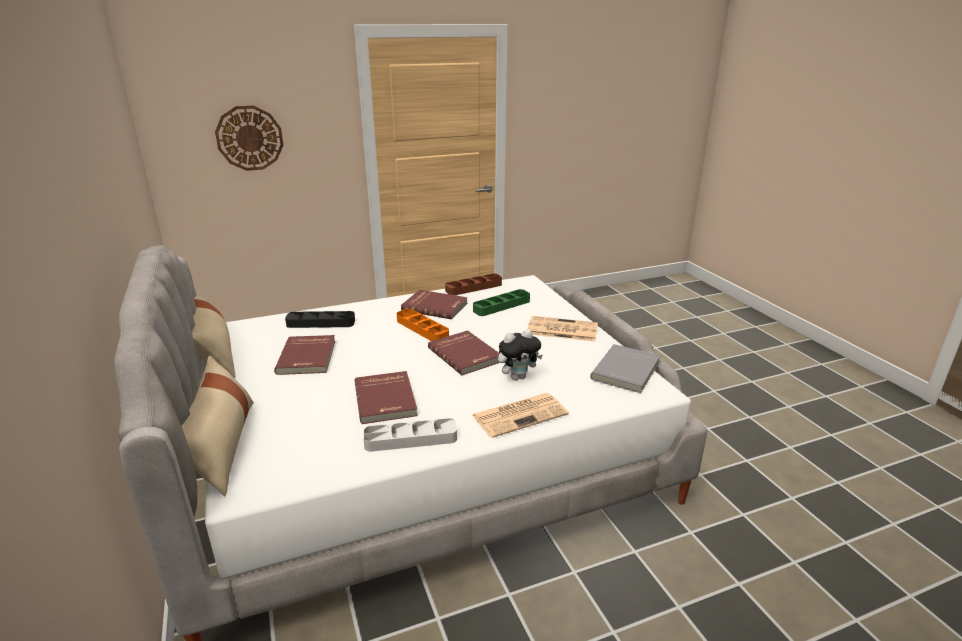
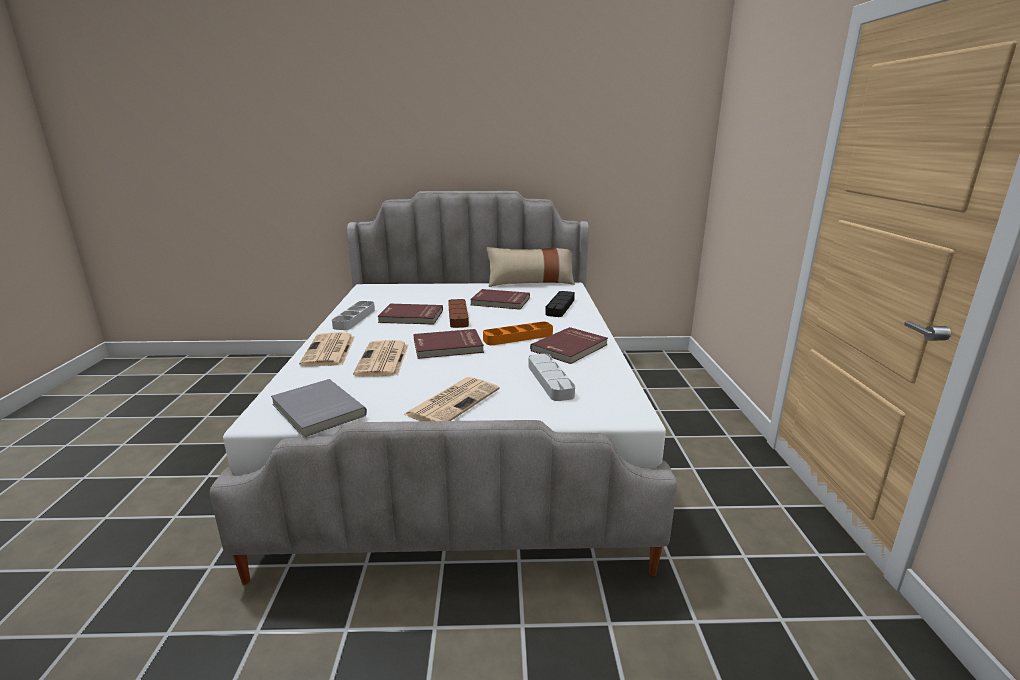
camera: 110 degrees right, 5 degrees down
(222, 445) = (413, 285): beige pillow -> none
(249, 138) = (752, 160): wall clock -> none
(473, 287) = (620, 374): brown tray -> brown tray (458, 316)
(501, 306) = (550, 380): green tray -> grey tray
(518, 377) = (383, 360): plush toy -> newspaper

